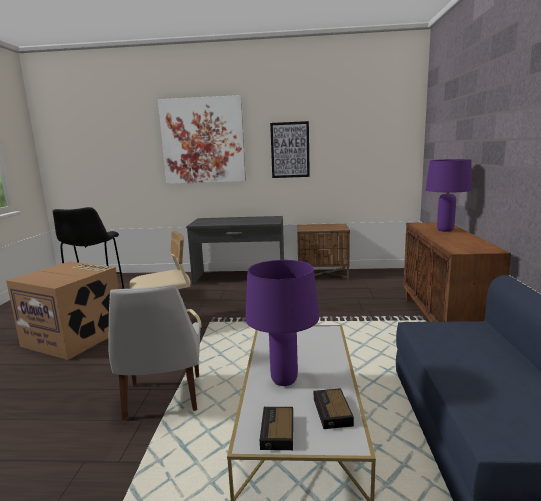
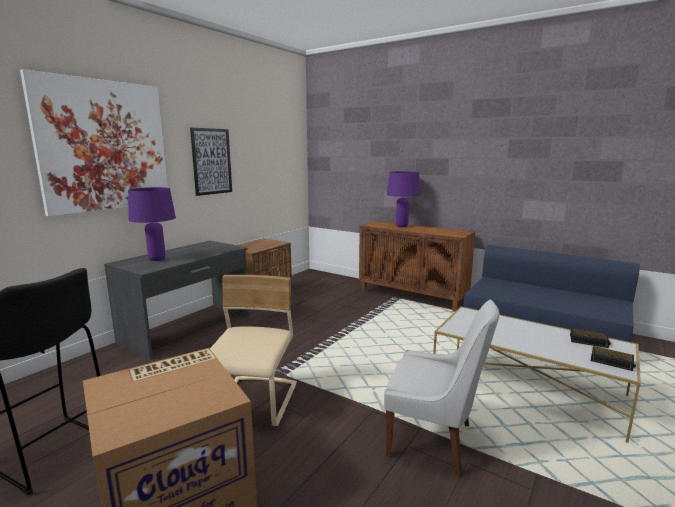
camera: 60 degrees left, 0 degrees up
(285, 380) = (542, 343): purple table lamp -> purple table lamp (157, 259)

